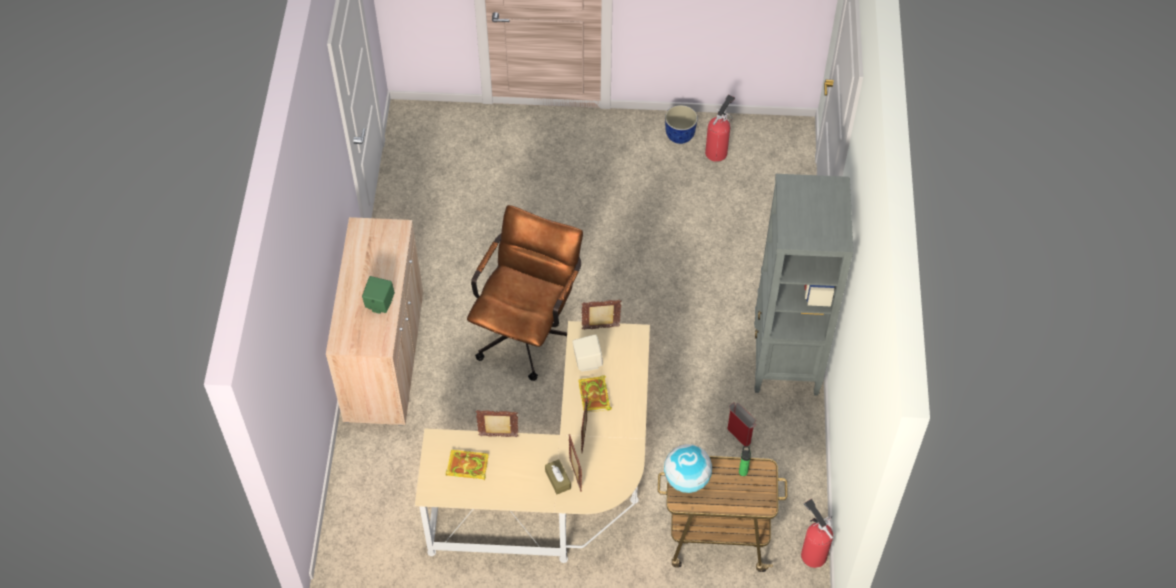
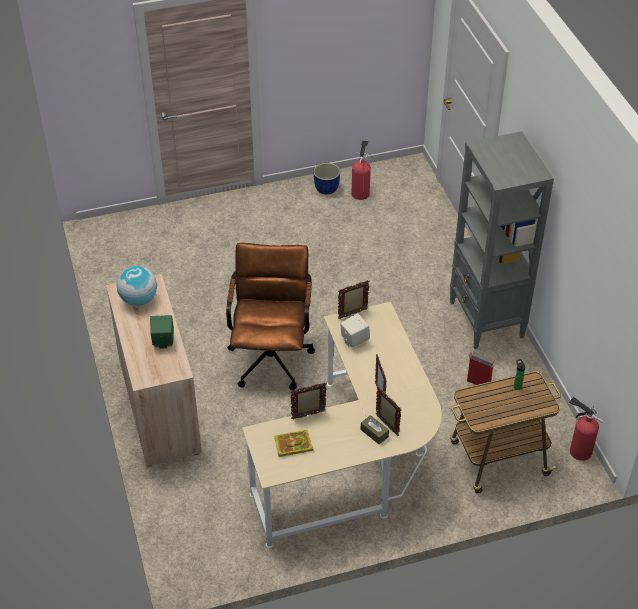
camera: 20 degrees left, 10 degrees down
(595, 396) = (373, 364): book -> none
(687, 479) = (476, 405): globe -> globe (139, 299)

